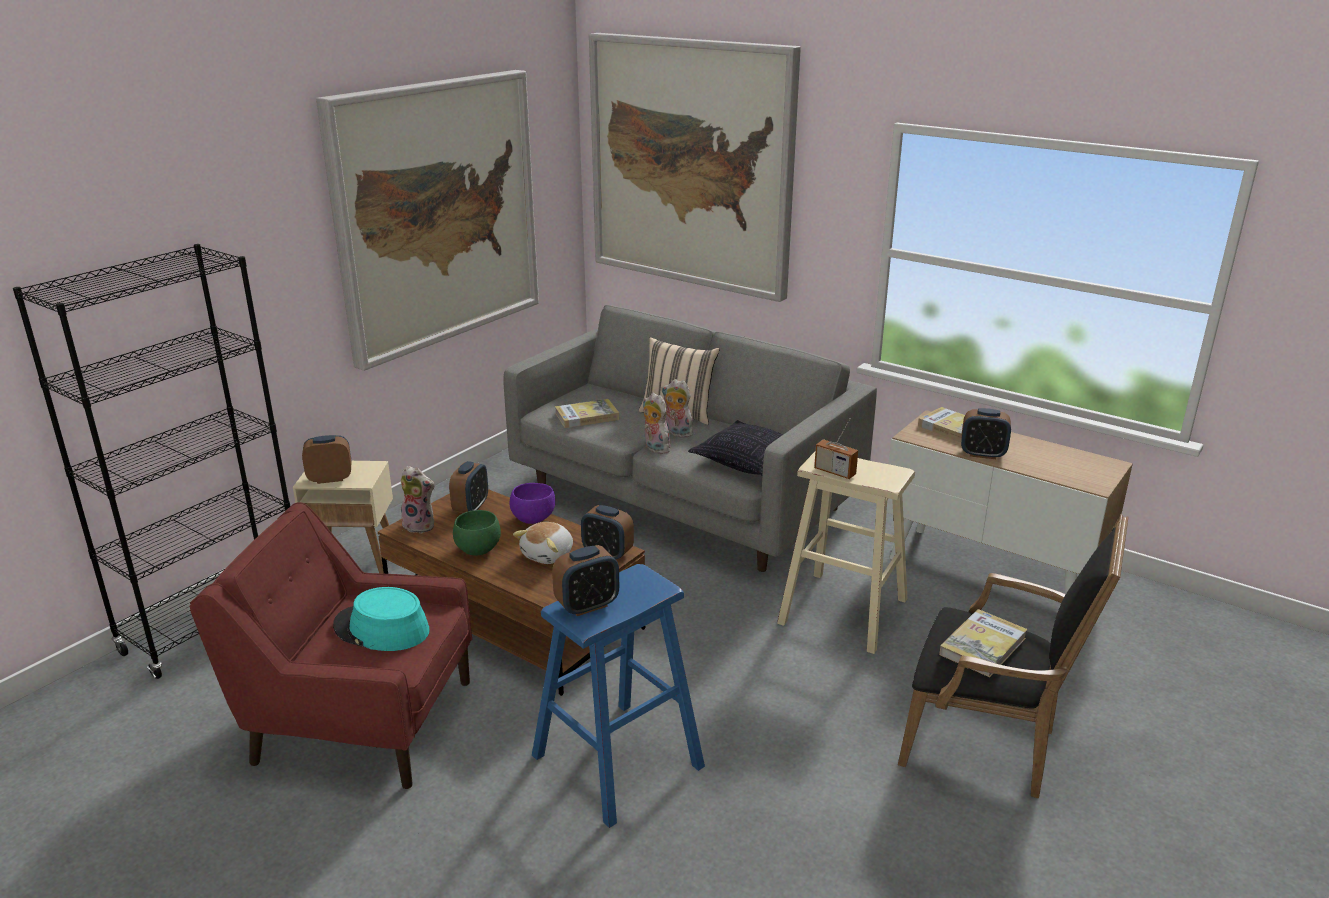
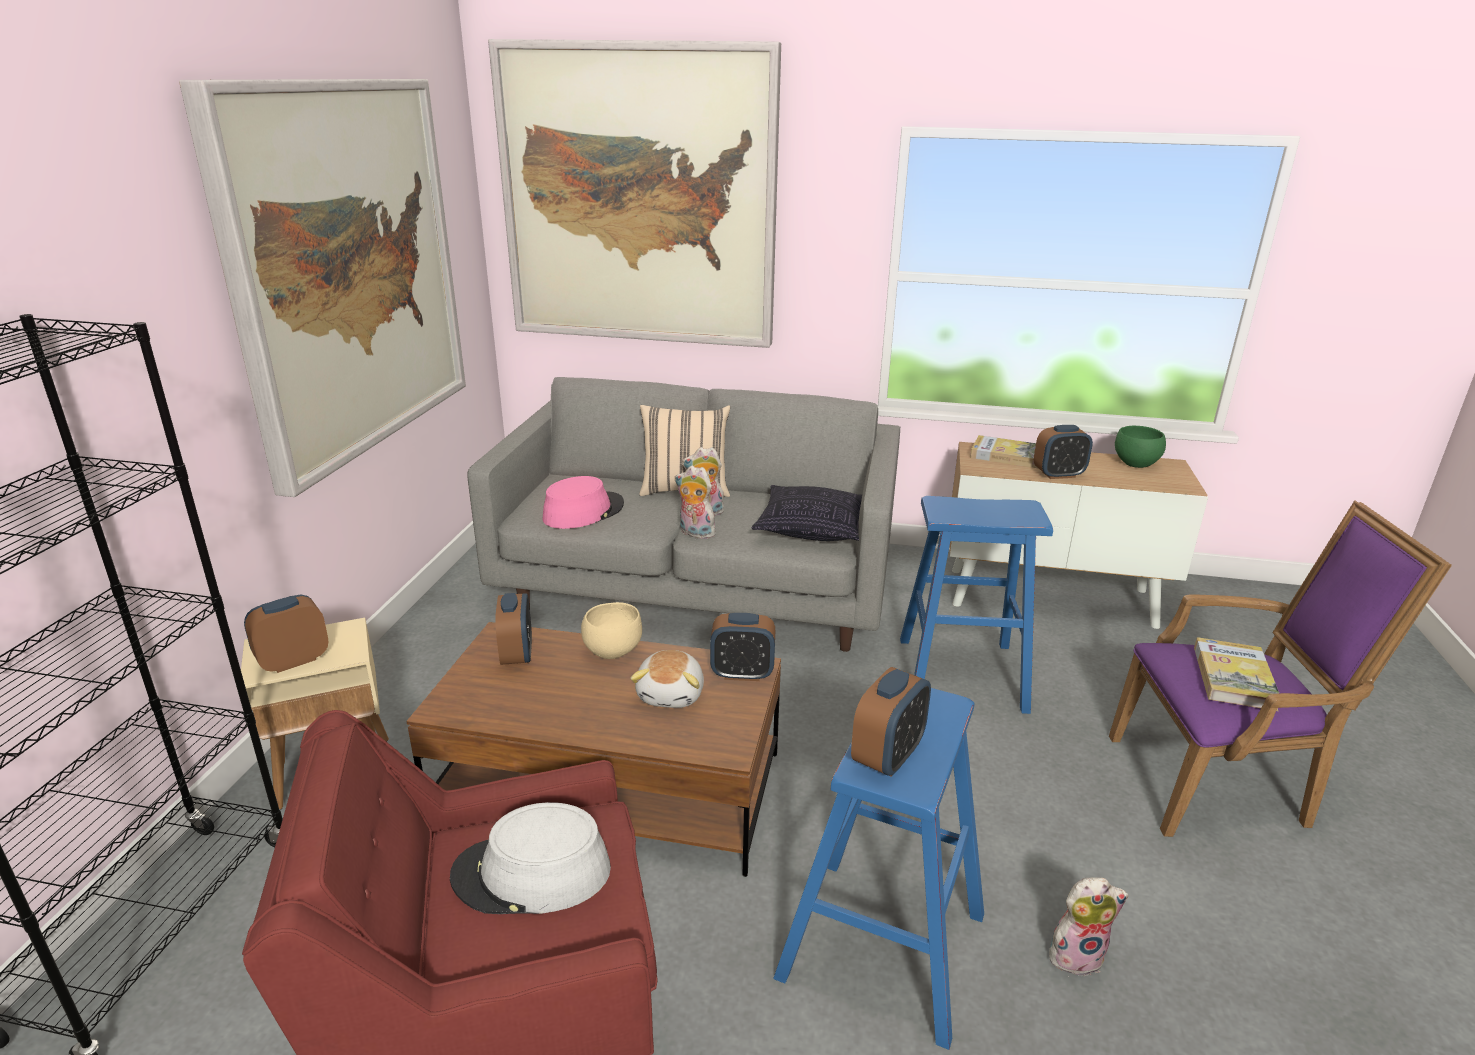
camera: 25 degrees left, 0 degrees up
(381, 629) = (532, 874): turquoise hat -> grey hat
(421, 525) = (465, 696): plush toy -> plush toy (1076, 954)
(477, 550) = (572, 712): green bowl -> green bowl (1135, 464)
(533, 519) = (612, 651): purple bowl -> beige bowl
(587, 416) = (583, 511): book -> pink hat
(834, 472) = (969, 518): radio -> none
(843, 611) = (961, 674): beige stool -> blue stool
(989, 746) = (1219, 784): black armchair -> purple armchair

